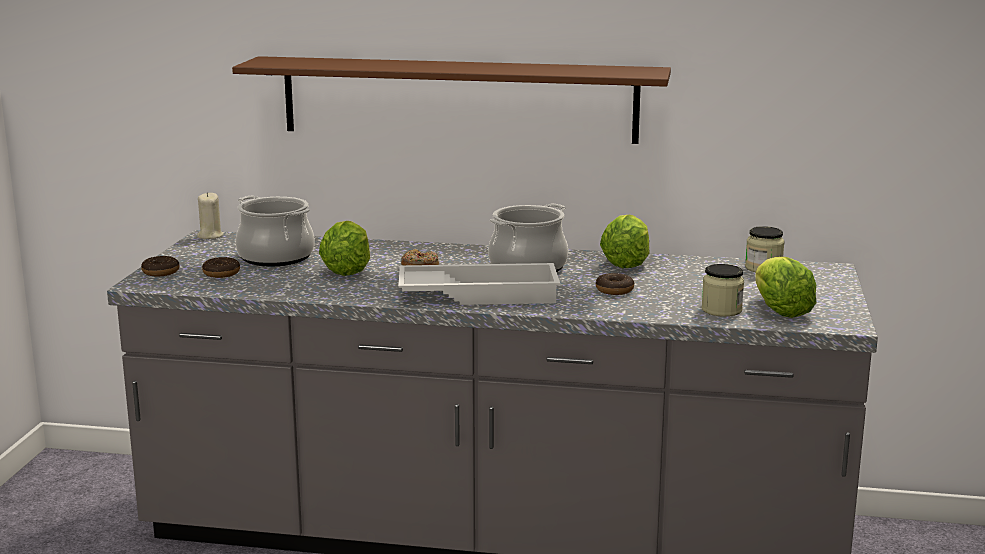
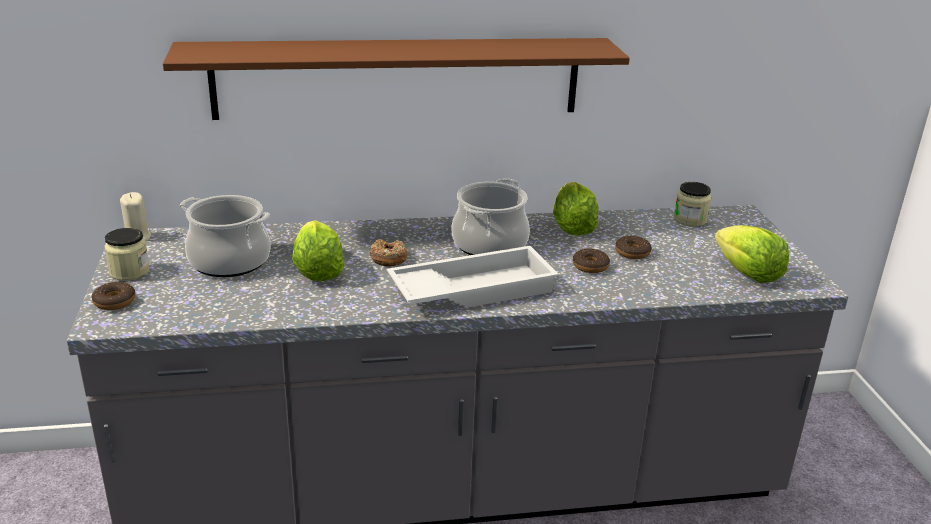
camera: 20 degrees left, 10 degrees up
(221, 273) = (185, 294): donut -> donut (632, 252)
(721, 310) = (701, 280): jar -> jar (129, 271)

